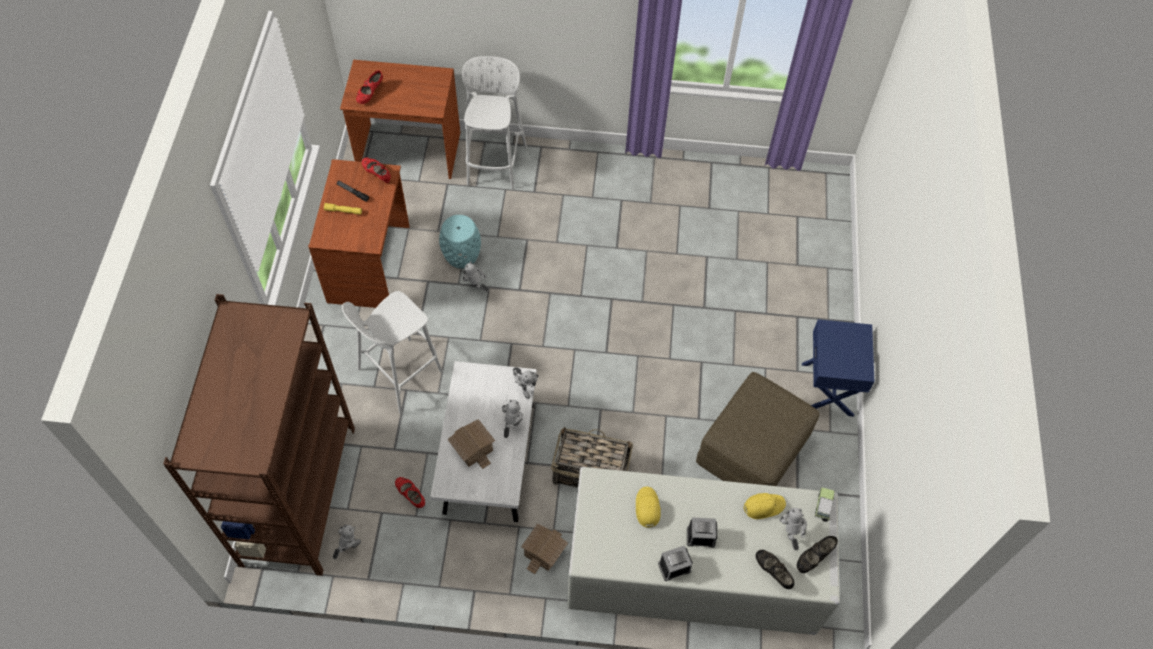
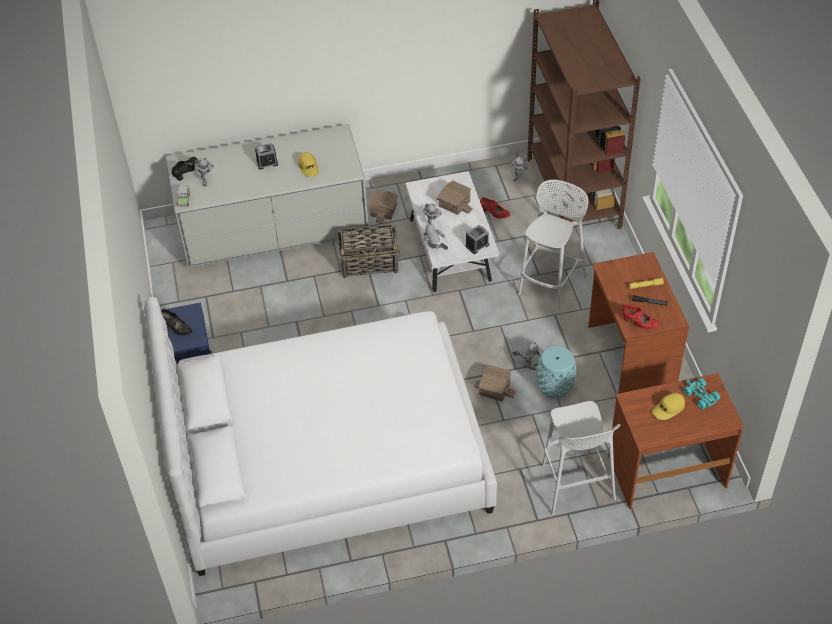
camera: 165 degrees right, 10 degrees down
(370, 94) = (700, 396): red shoe -> turquoise toy car
(521, 271) = (494, 389): none -> toy house
(674, 567) = (280, 144): alarm clock -> alarm clock (477, 245)
(706, 253) = (328, 459): none -> white bed
(752, 451) = (247, 312): brown ottoman -> none
(764, 506) = (227, 189): yellow cap -> yellow cap (668, 408)
(773, 572) = (213, 158): black shoe -> black shoe (177, 329)

